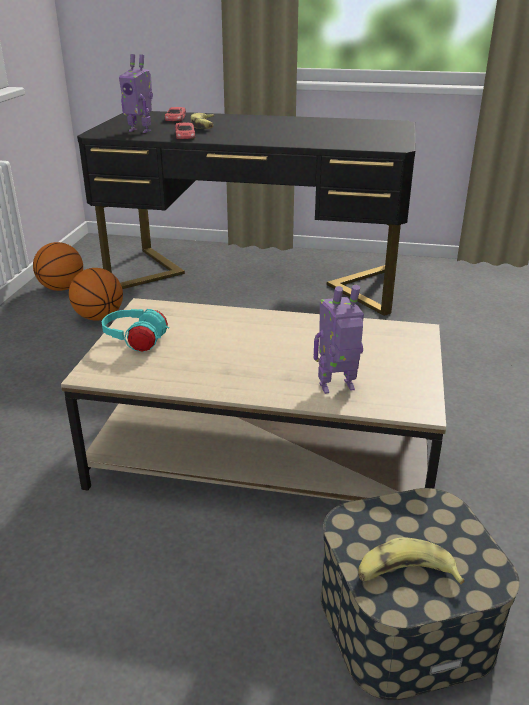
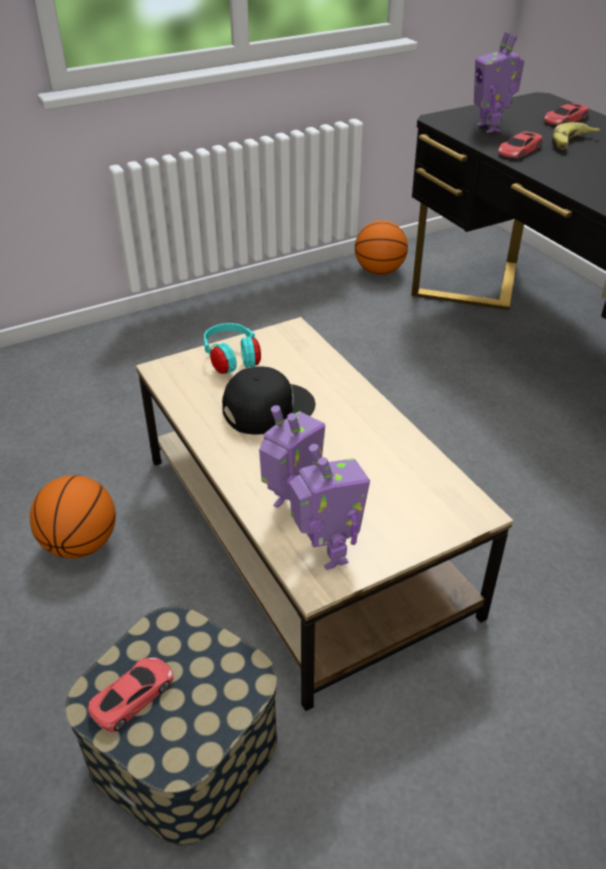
camera: 50 degrees right, 10 degrees up
(99, 317) = (367, 318): basketball -> basketball (80, 544)
(215, 352) = (267, 408): none -> black cap
(398, 394) = (326, 554): none -> toy robot
(405, 574) = (133, 696): banana -> red toy car

